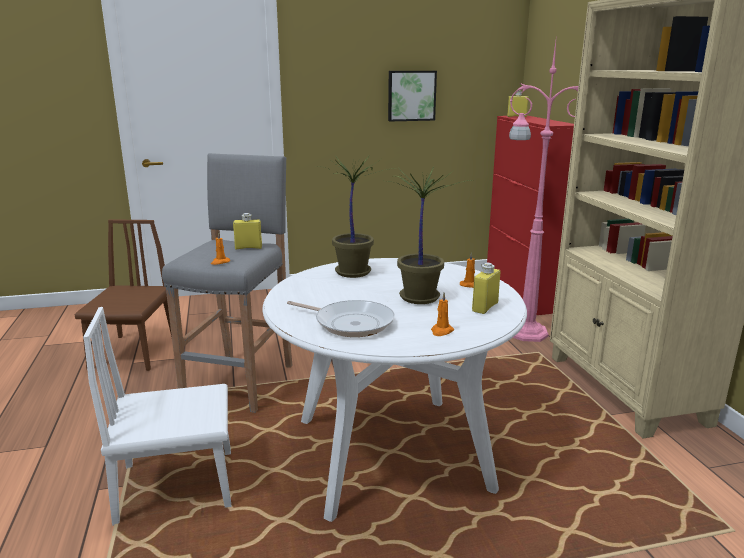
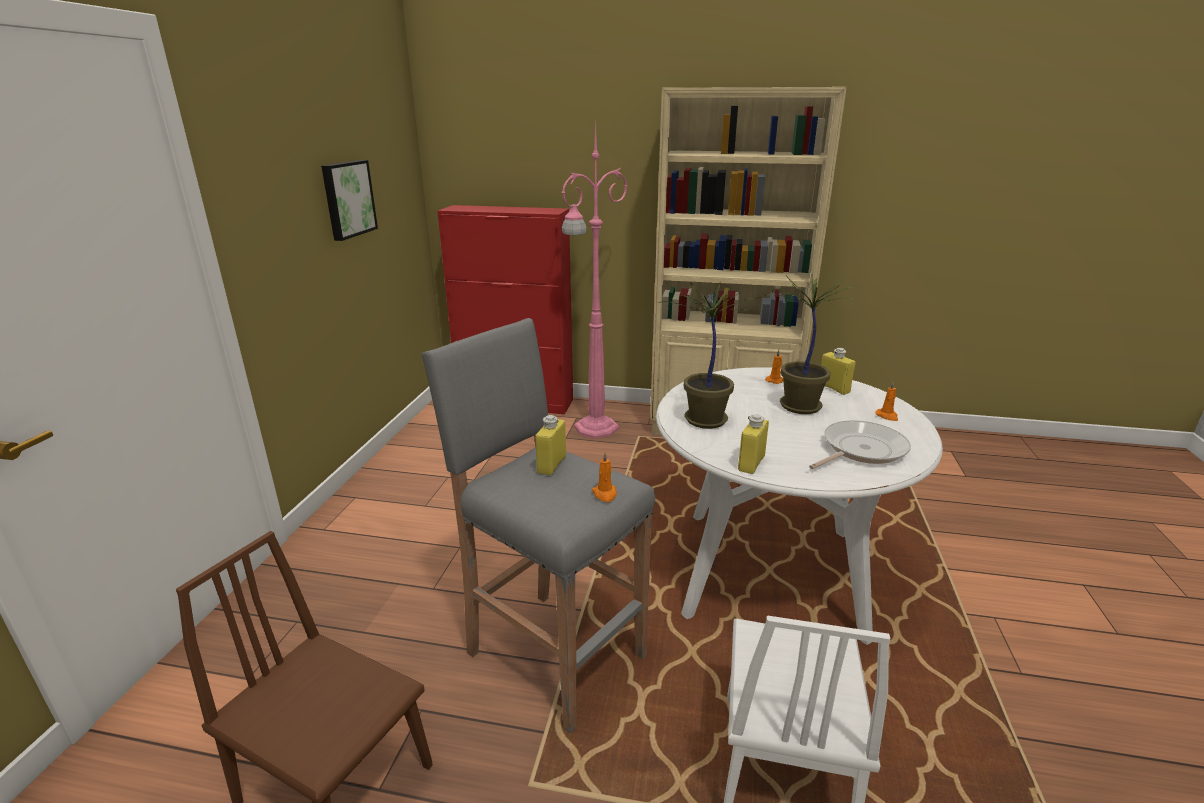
camera: 65 degrees left, 5 degrees up
(516, 116) = (462, 208): yellow bottle -> yellow bottle (751, 463)

